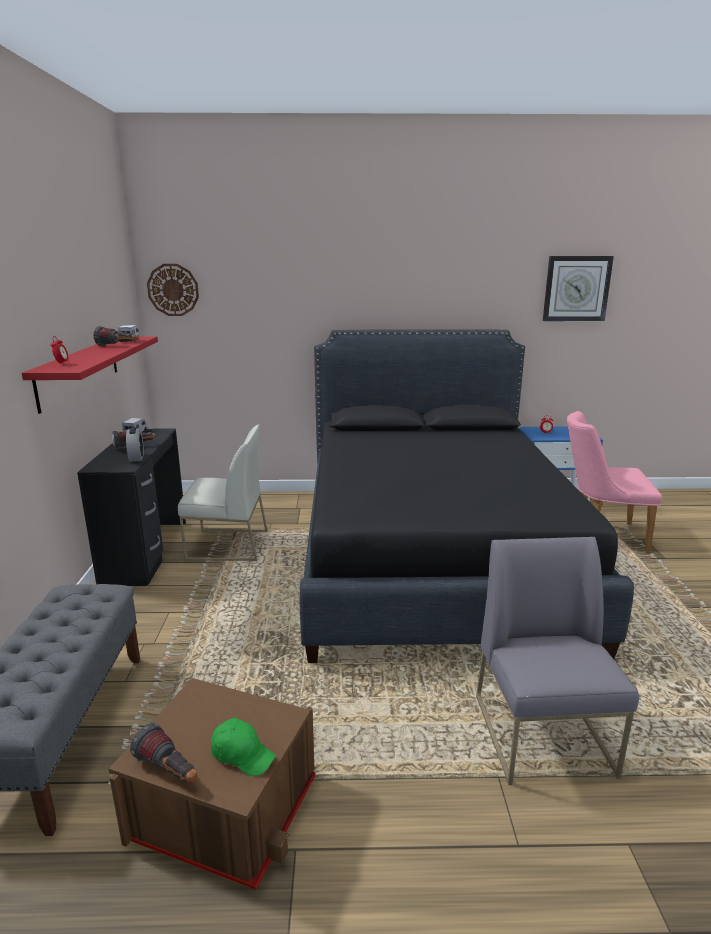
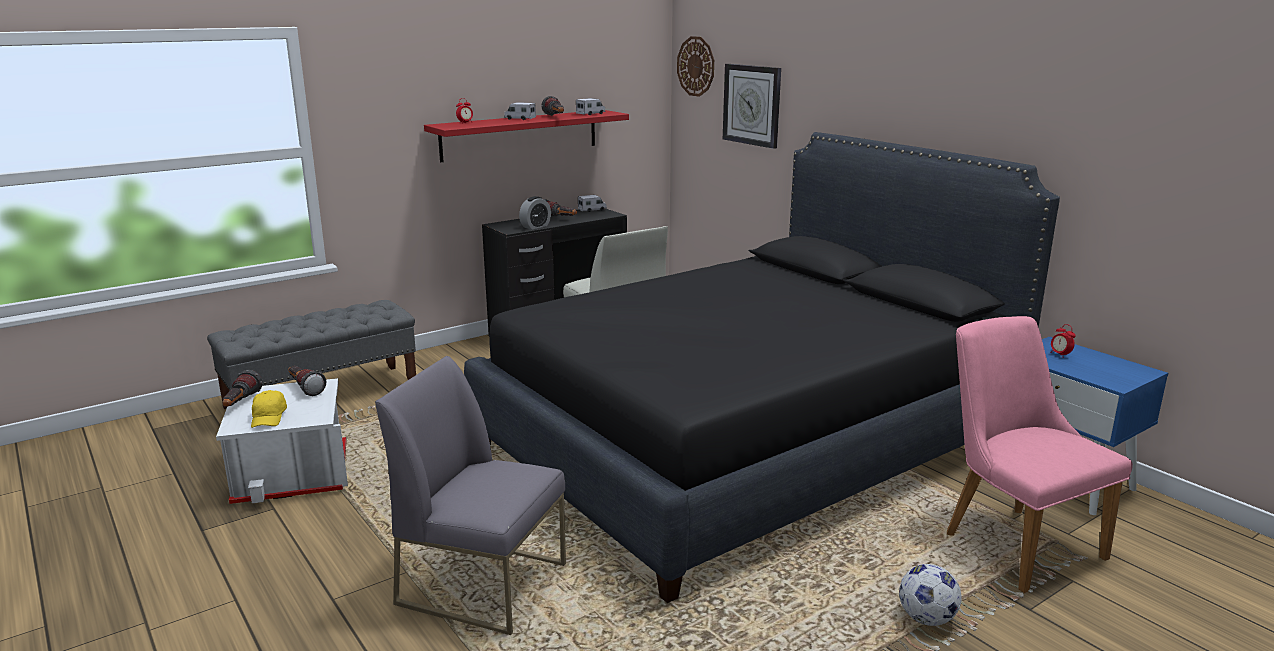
camera: 55 degrees right, 0 degrees up
(92, 352) = (520, 119): none -> toy truck
(190, 708) = (304, 388): none -> flashlight
(225, 808) = (293, 472): brown storage box -> white storage box
(242, 755) = (269, 418): green cap -> yellow cap
(544, 735) = (484, 583): grey chair -> grey chair turned 120 degrees counterclockwise
(576, 288) = (1180, 109): wall clock -> wall clock (752, 105)
(663, 585) = (926, 618): none -> football

